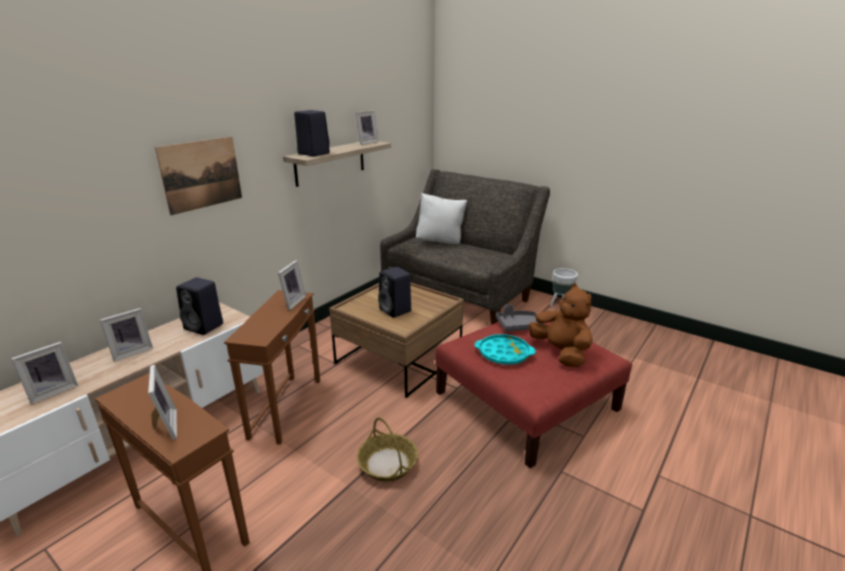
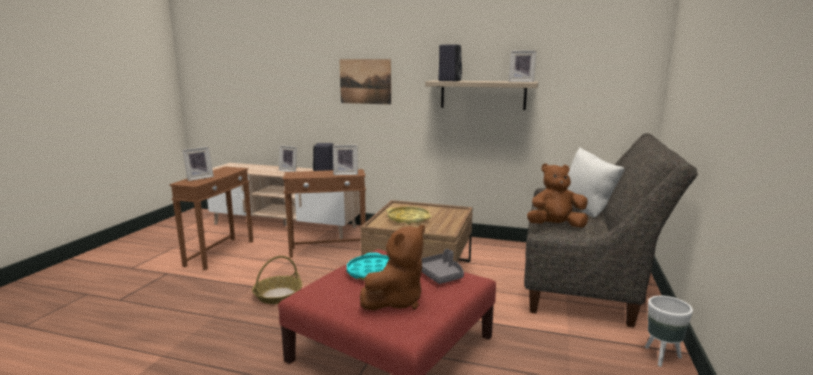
camera: 70 degrees right, 10 degrees down
(52, 391) = (249, 169): picture frame -> none
(396, 310) = (408, 219): black speaker -> yellow tray
(467, 260) = (555, 226): none -> brown plush toy

